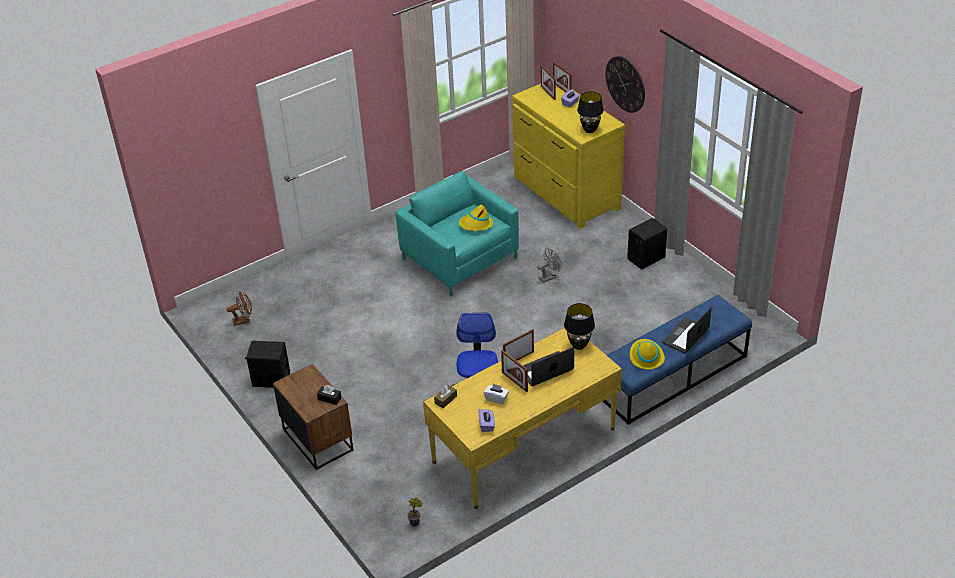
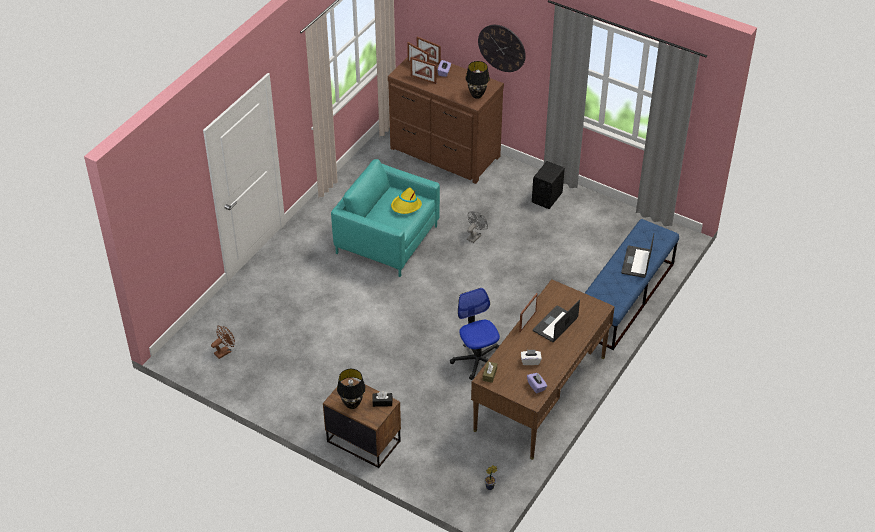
camera: 25 degrees left, 5 degrees up
(271, 379) = (286, 399): black speaker -> none
(514, 381) = (536, 342): picture frame -> picture frame (423, 79)
(524, 445) = (540, 393): yellow desk -> brown desk
(565, 194) = (444, 153): yellow dresser -> brown dresser
(579, 345) = (569, 296): black table lamp -> black table lamp (352, 405)
(646, 357) = (615, 289): yellow hat -> none

